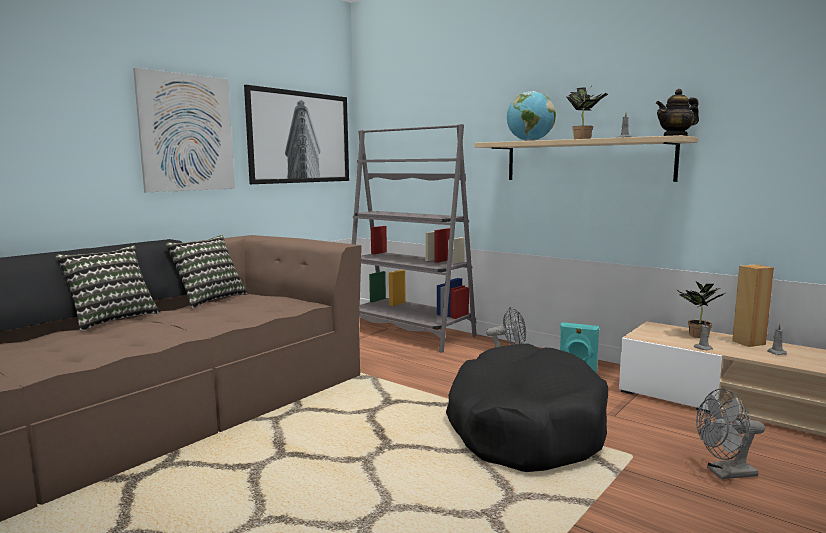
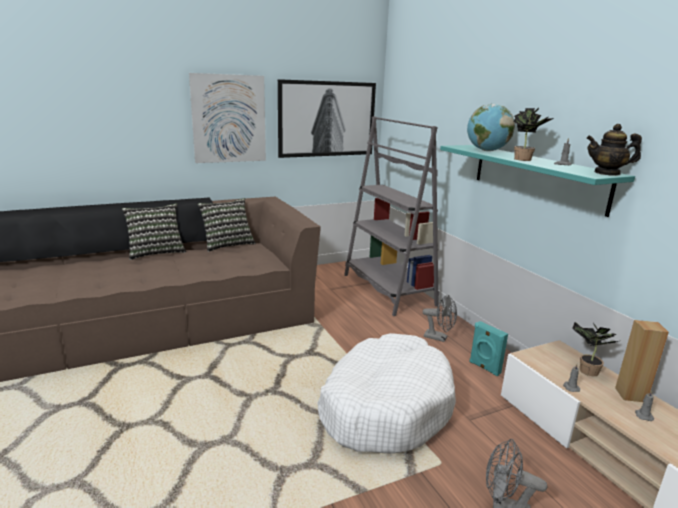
camera: 25 degrees right, 10 degrees up
(524, 427) = (385, 406): black dog bed -> white dog bed
(586, 160) = (536, 176): beige shelf -> turquoise shelf

